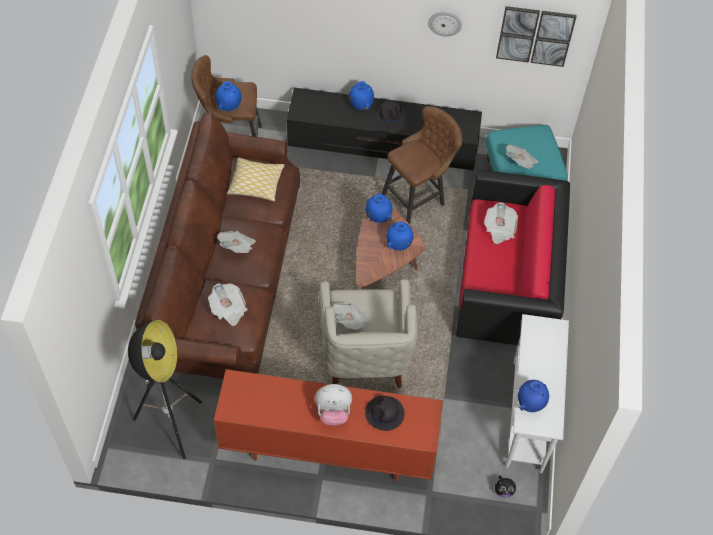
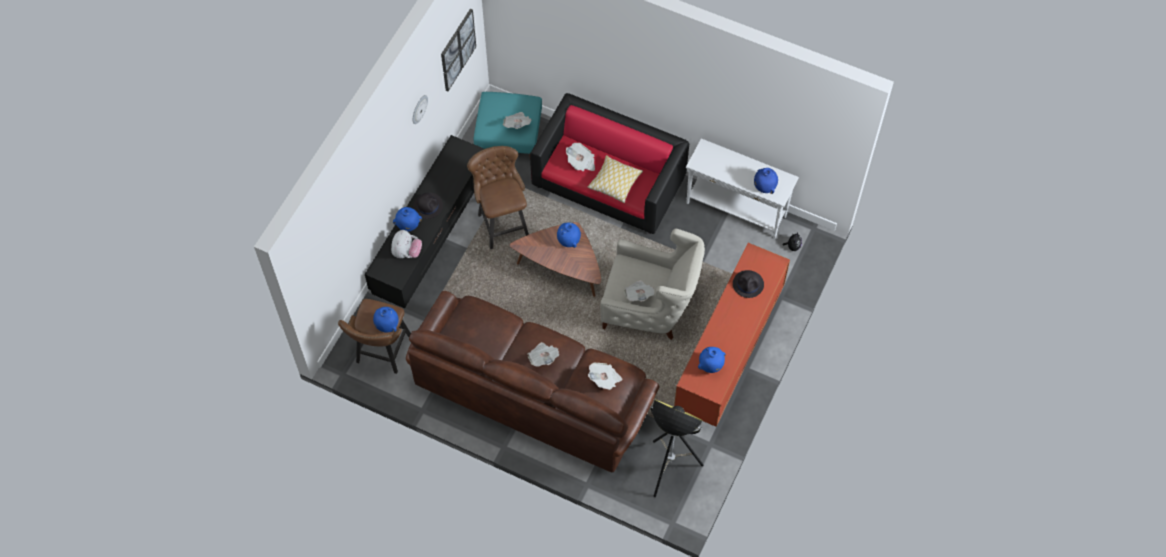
camera: 70 degrees left, 5 degrees up
(256, 184) = (479, 327): pillow -> pillow (615, 182)
(333, 412) = (737, 319): plush toy -> plush toy (406, 252)
(378, 217) = (535, 248): blue vase -> blue vase (710, 366)

